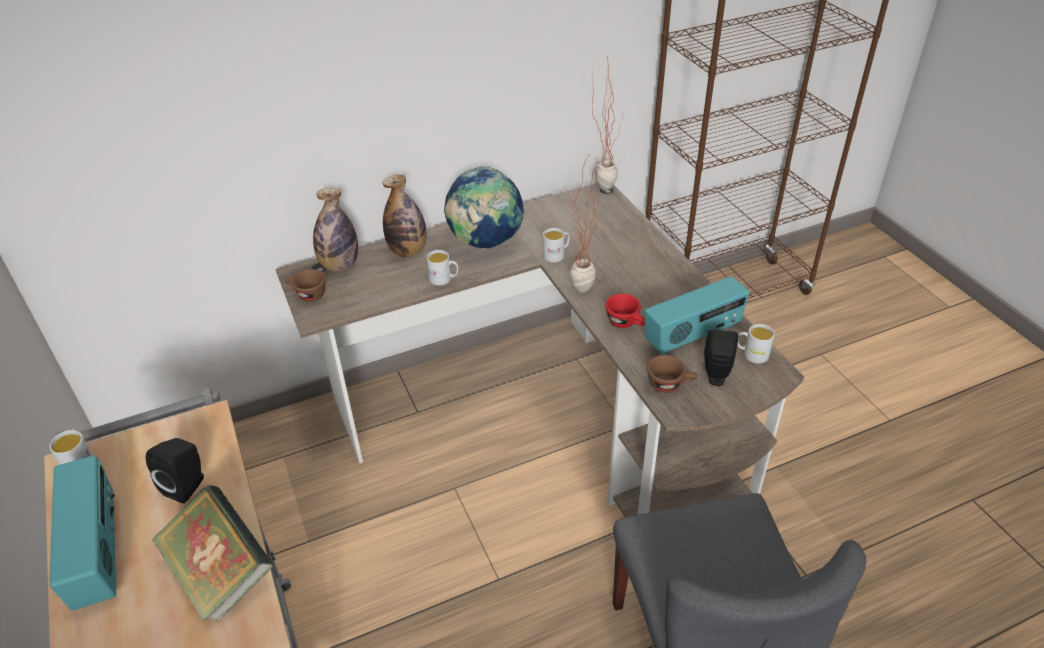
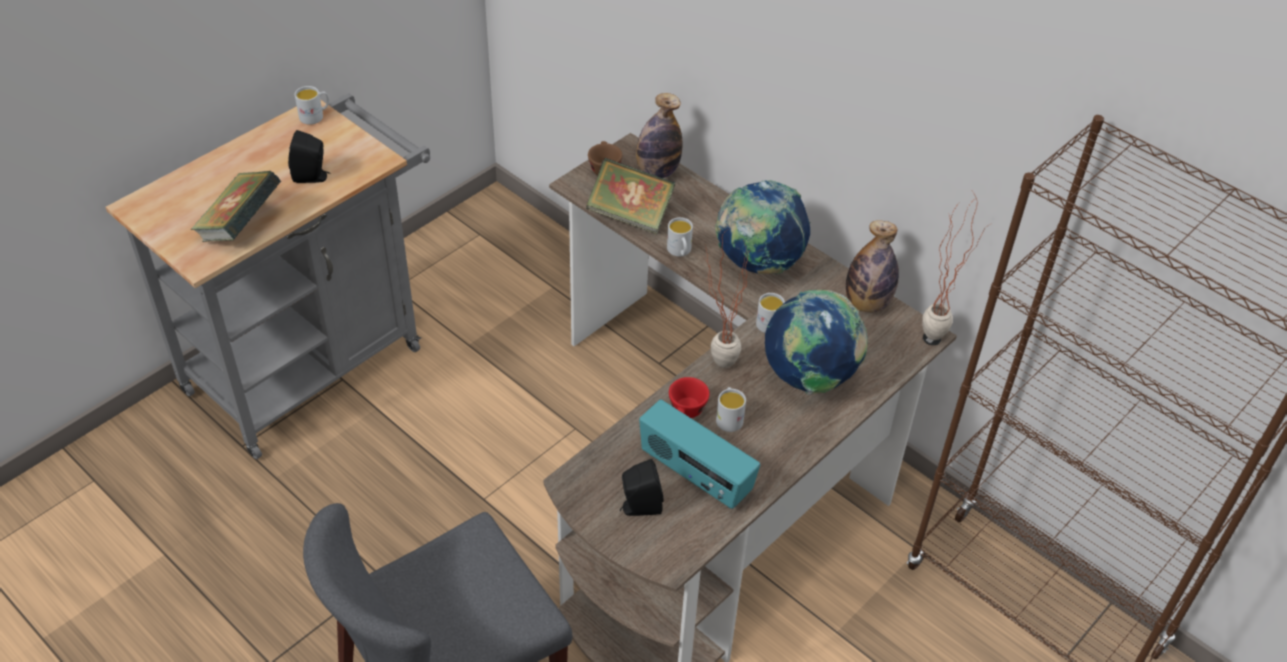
camera: 65 degrees right, 5 degrees up
(99, 553) = (241, 162): radio -> none
(380, 295) = (630, 215): none -> book
(408, 251) = (710, 210): bottle -> bottle (867, 303)
(618, 252) = (810, 377): none -> globe
(670, 385) = (606, 470): brown cup -> none
(751, 354) = (689, 533): white mug -> white mug (729, 417)

